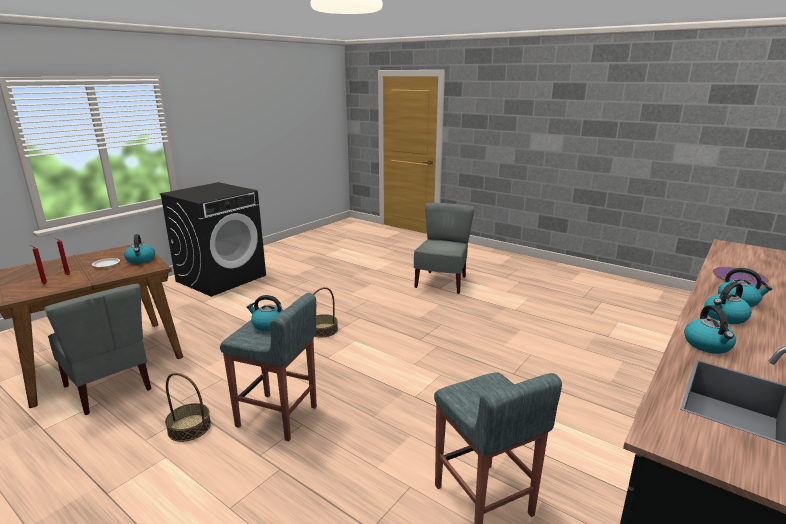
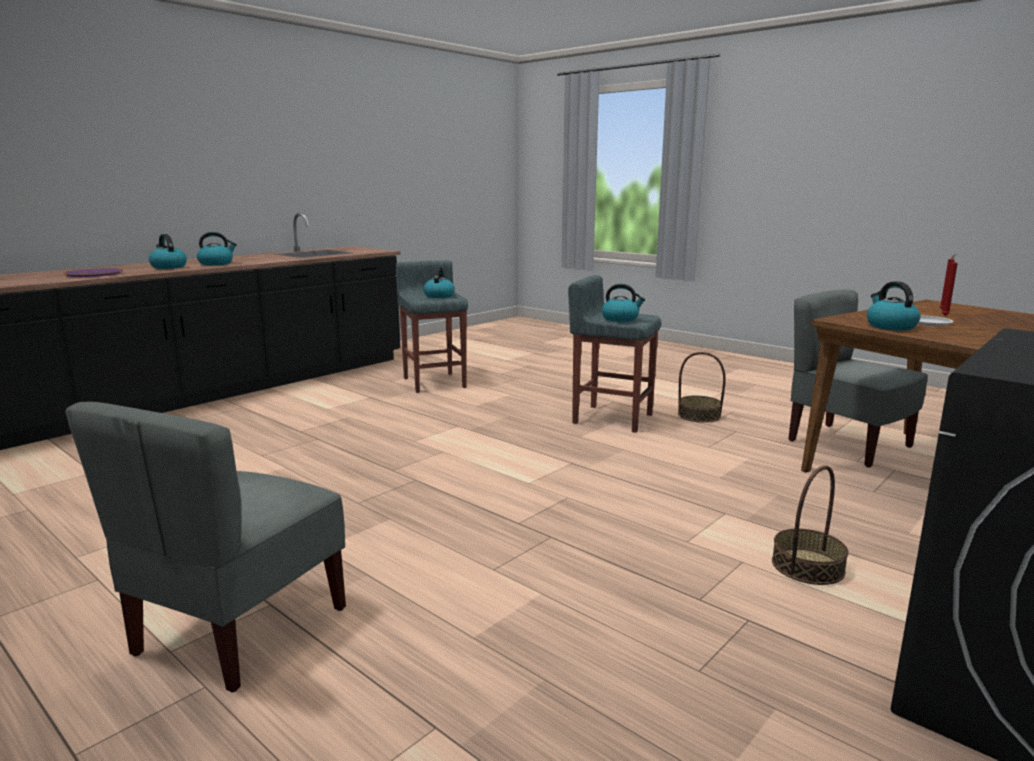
camera: 175 degrees left, 5 degrees down
(323, 330) = (591, 501): basket -> basket (808, 566)
(708, 345) = (275, 259): kettle -> kettle (439, 296)

